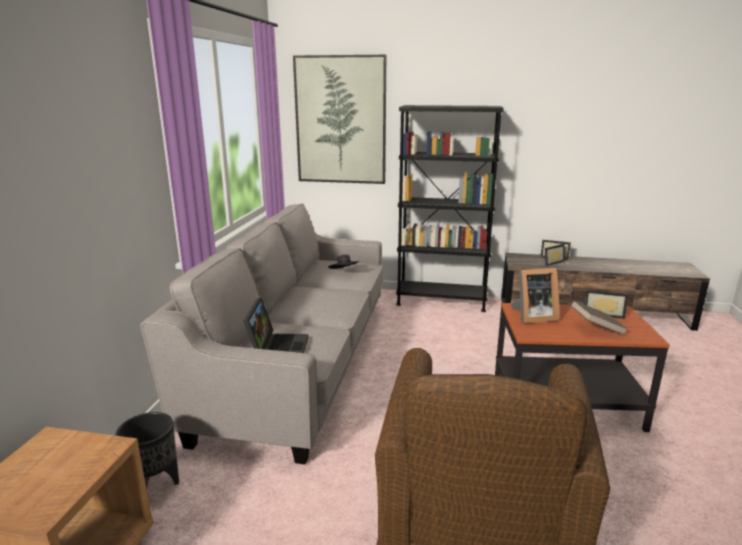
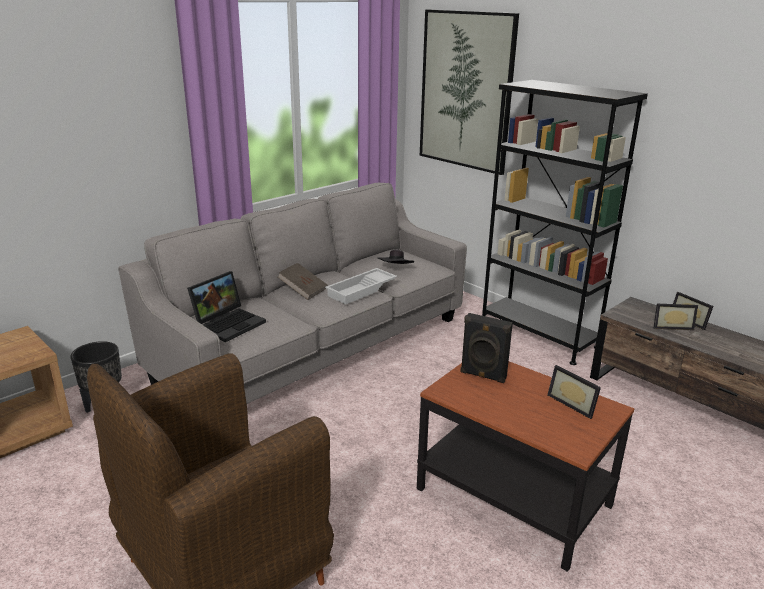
camera: 35 degrees right, 5 degrees up
(344, 293) = (362, 290): none -> white tray
(532, 316) = (483, 376): picture frame -> black speaker
(596, 328) = (532, 415): brown book -> brown book (303, 290)

